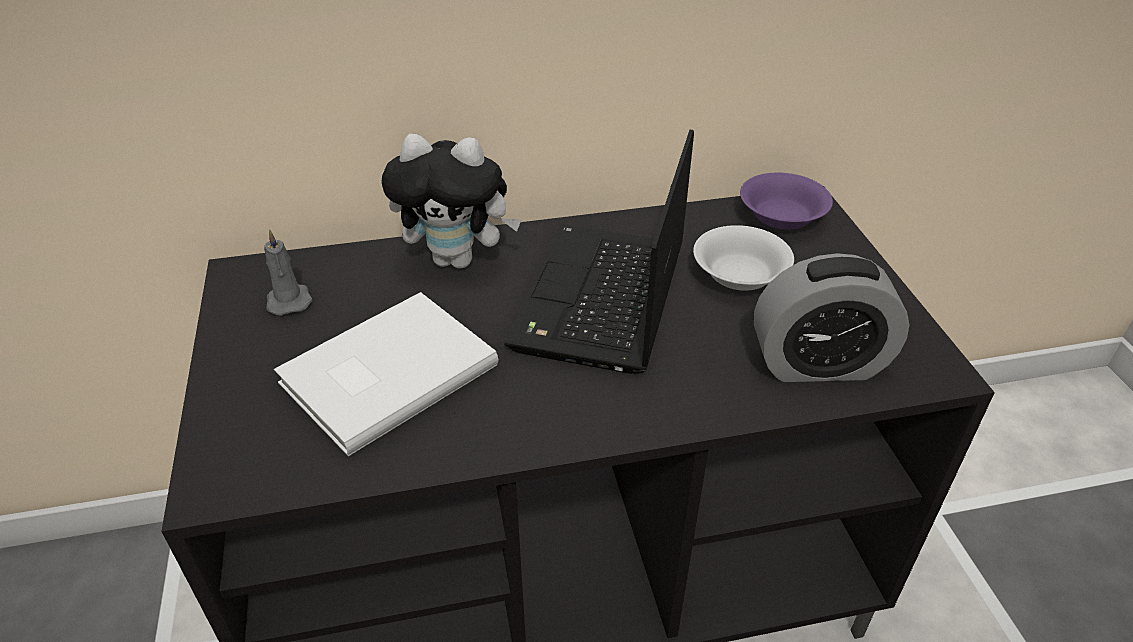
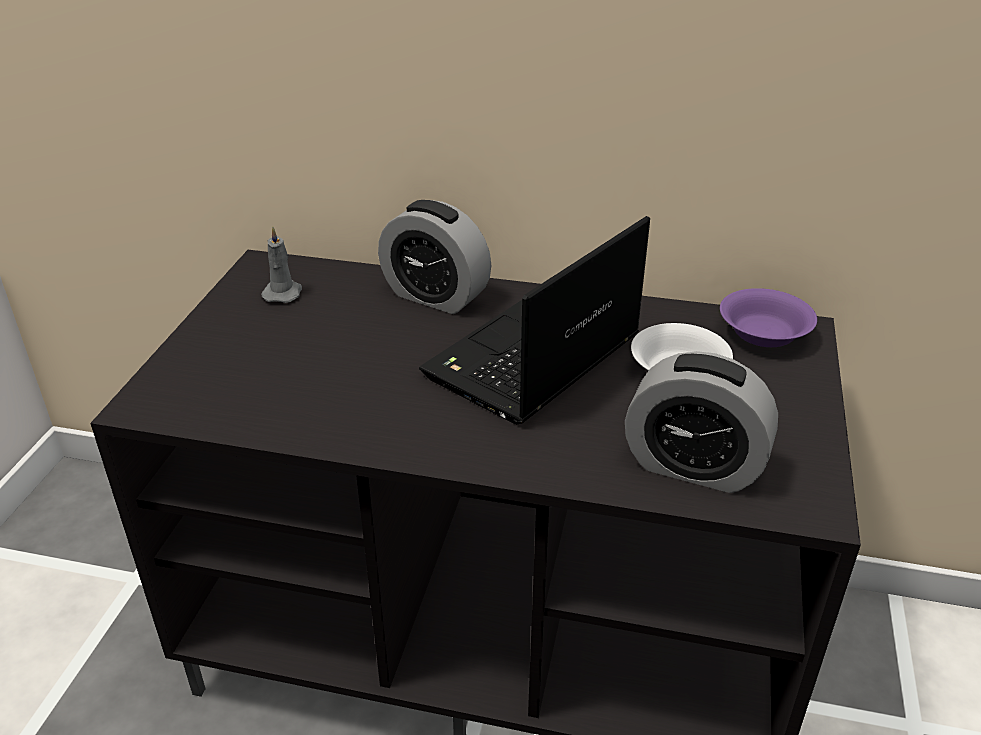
camera: 25 degrees right, 5 degrees down
(383, 373) = (314, 364): white book -> none
(458, 259) = (435, 296): plush toy -> alarm clock

